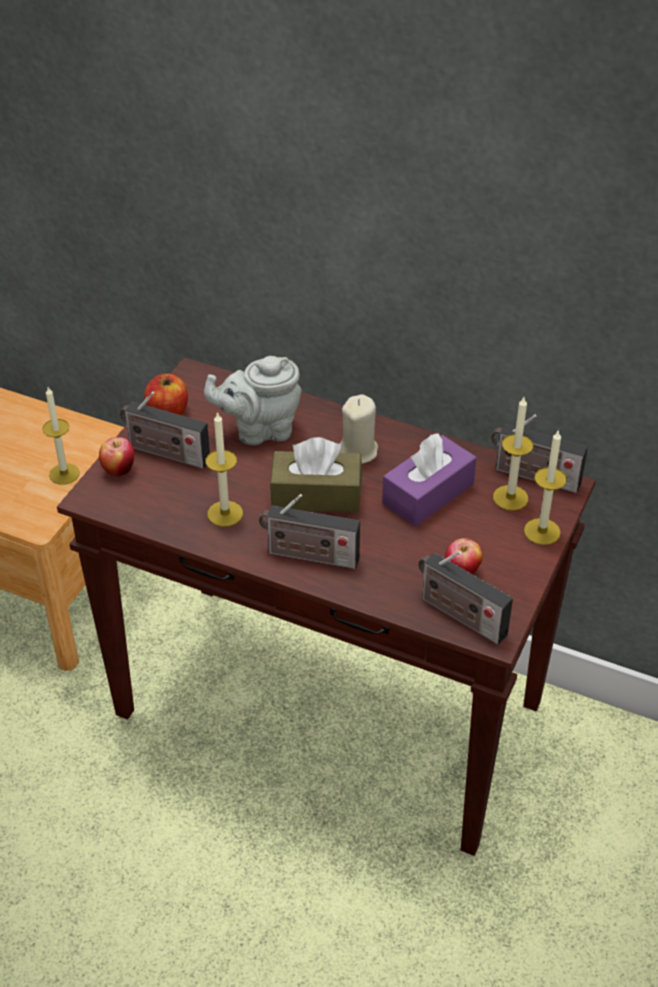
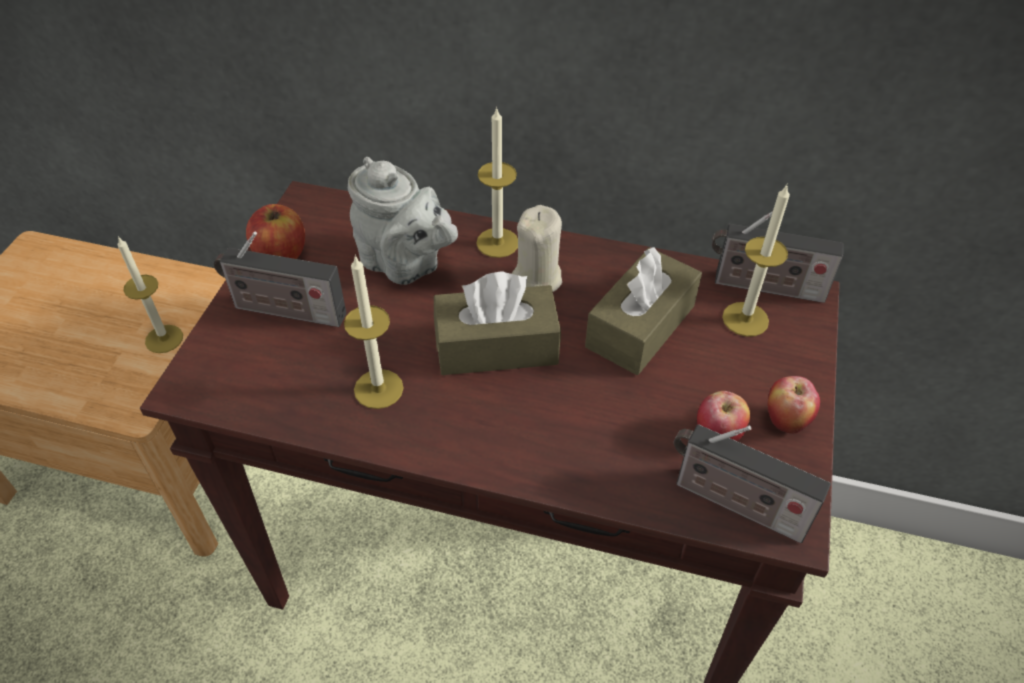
camera: 10 degrees left, 5 degrees up
(119, 470) = (223, 342): apple -> apple (785, 420)
(260, 430) = (405, 264): grey teapot -> grey teapot turned 120 degrees counterclockwise
(308, 556) = (505, 438): radio -> none
(428, 494) = (640, 326): purple tissue box -> brown tissue box
(542, 531) = (800, 361): candle -> candle (497, 243)

